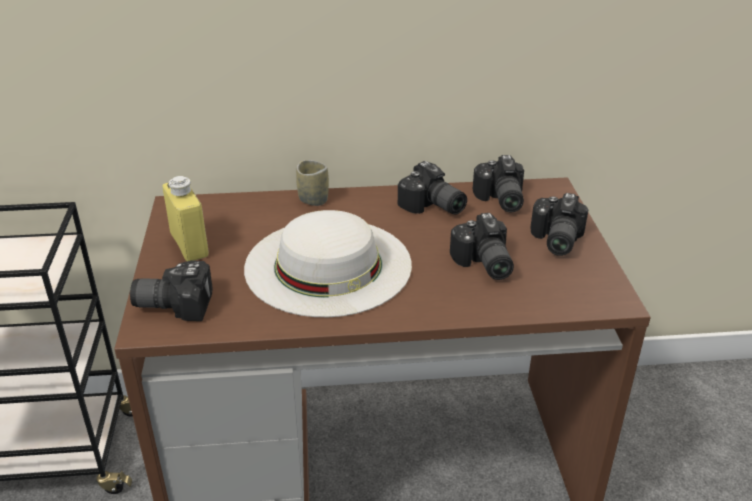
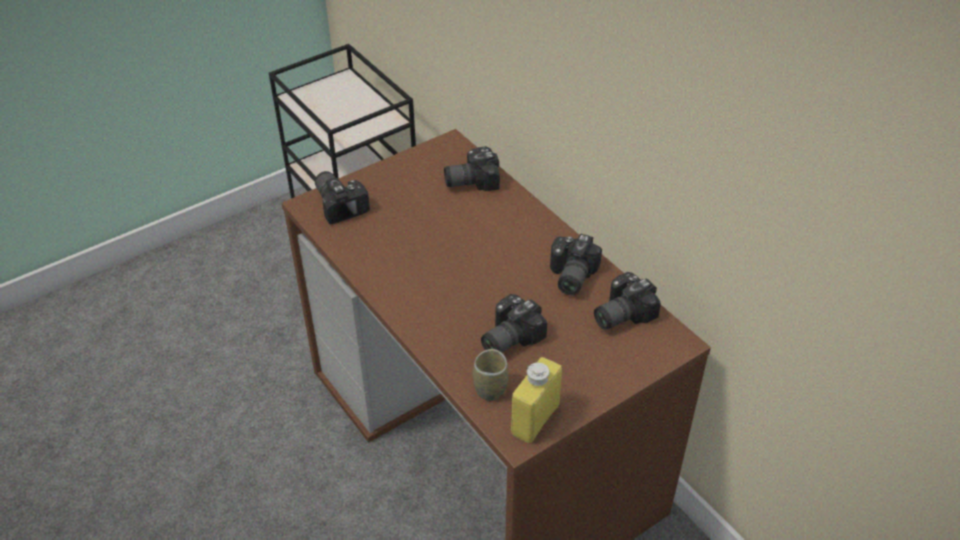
camera: 60 degrees right, 10 degrees up
(189, 245) = (408, 176): yellow bottle -> yellow bottle (535, 419)
(313, 200) = (519, 206): cup -> cup (490, 389)
(328, 265) = (438, 253): white hat -> none
(554, 240) = (582, 371): camera -> camera (470, 180)

